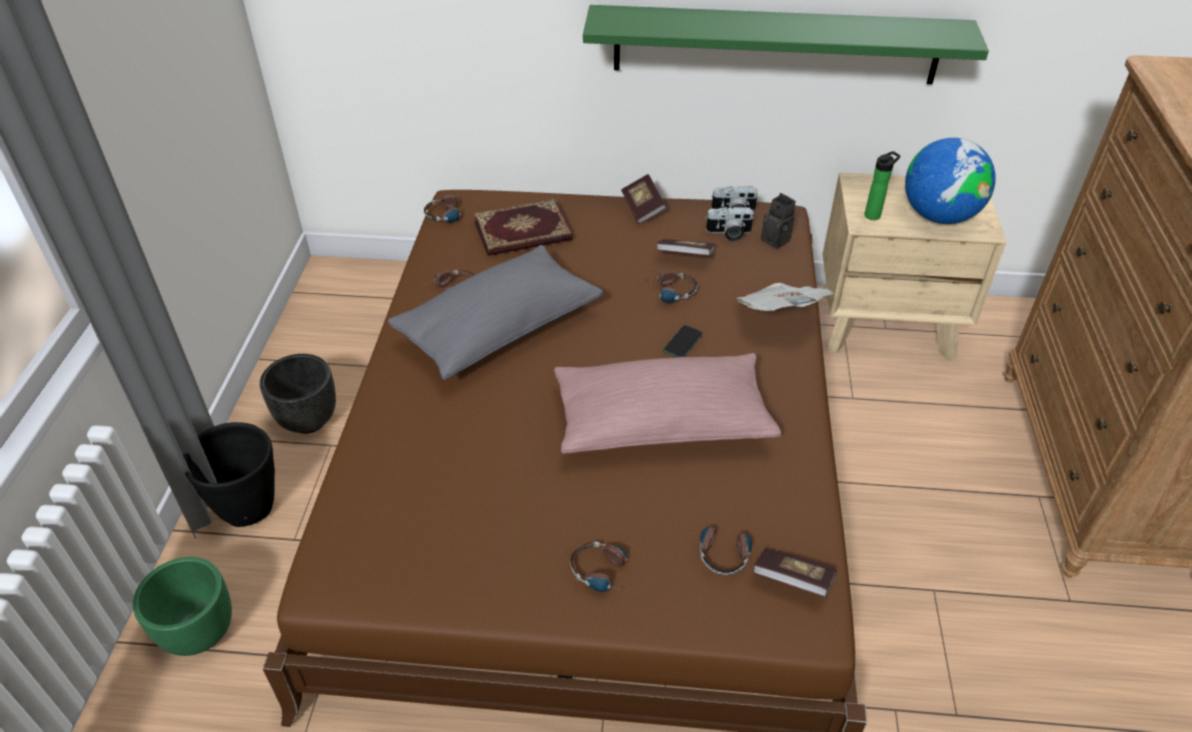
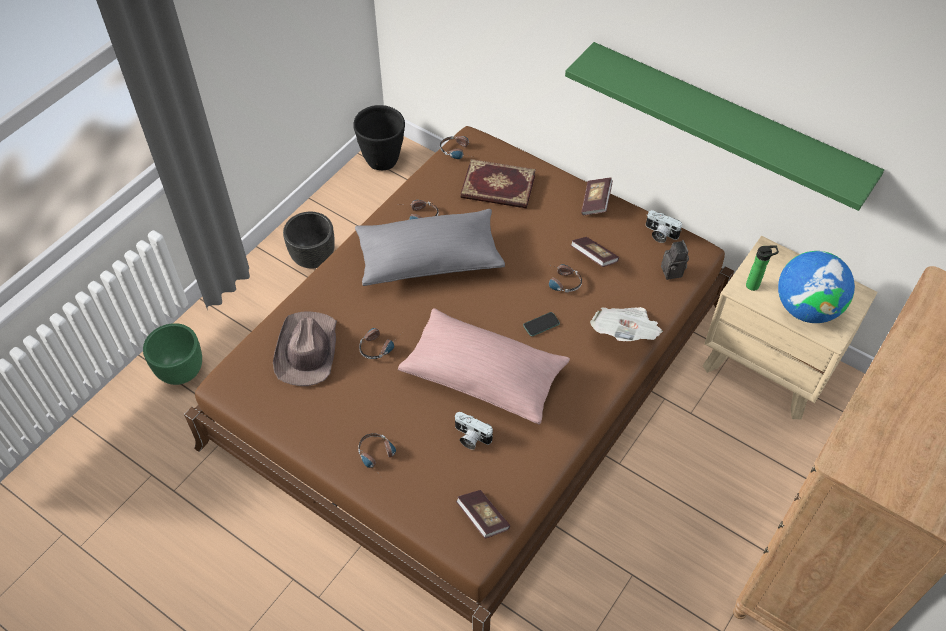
camera: 30 degrees right, 10 degrees up
(249, 509) = (247, 305): black planter -> black planter (383, 161)
(413, 491) = (307, 350): none -> brown hat
(724, 549) = (458, 477): headphones -> headphones (380, 344)
(729, 234) = (640, 251): camera -> camera (470, 437)

